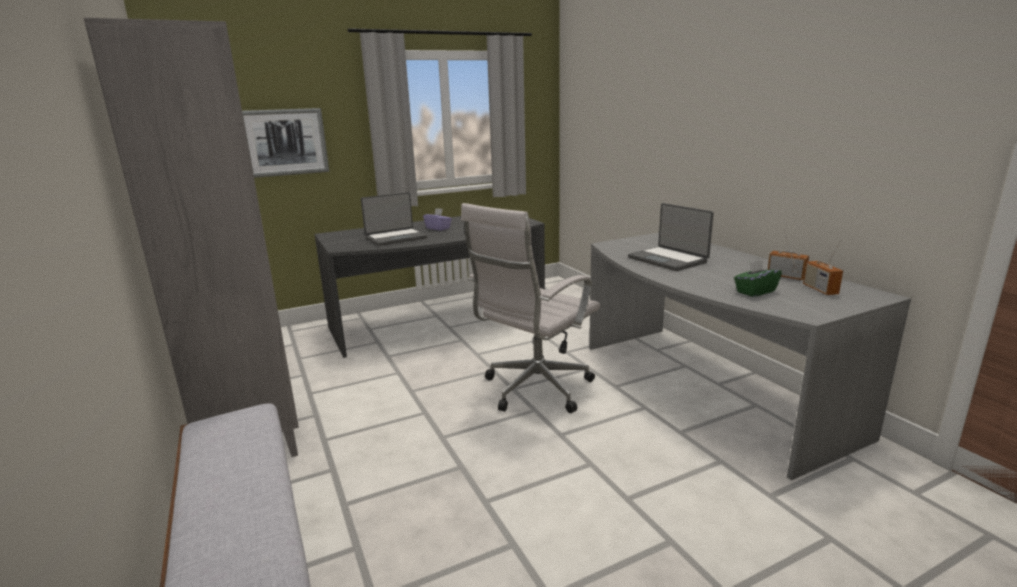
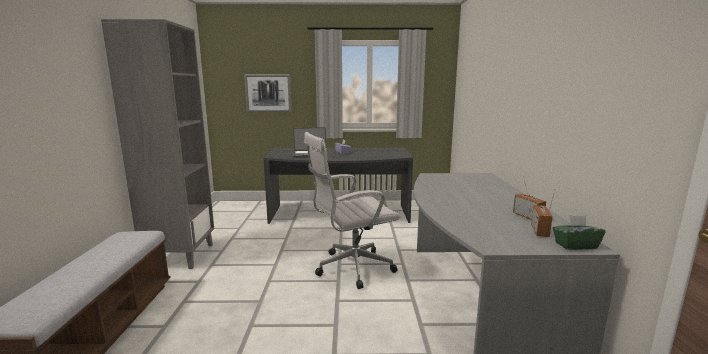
camera: 25 degrees right, 5 degrees down
(668, 260) = (454, 191): laptop -> none
(755, 291) = (479, 222): green tissue box -> green tissue box (575, 245)

